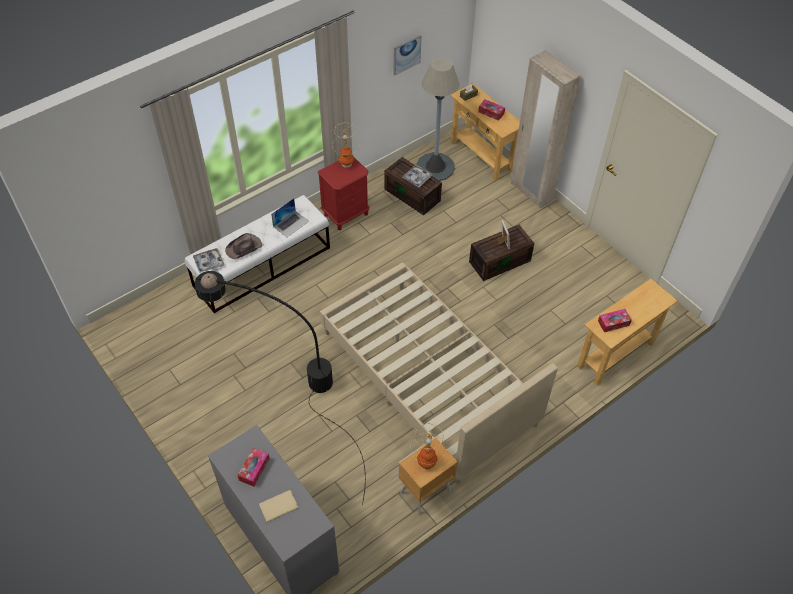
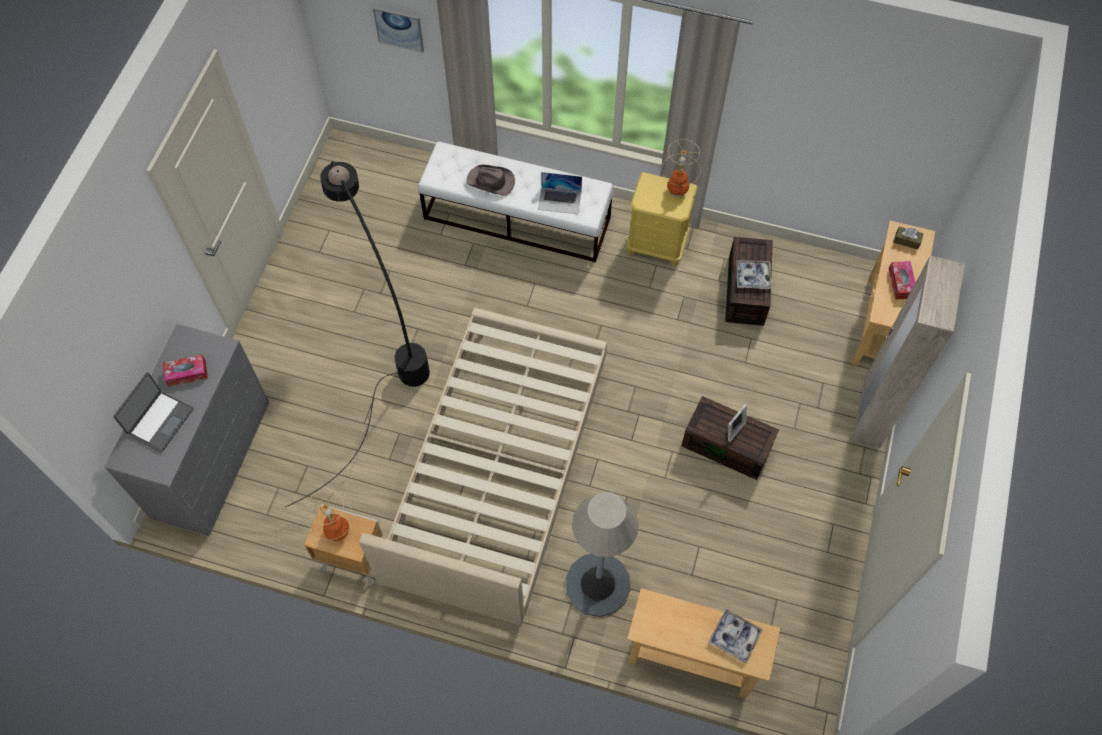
camera: 55 degrees right, 10 degrees up
(209, 262) = (446, 165): tray -> tray (734, 637)
(277, 506) = (160, 421): beige book -> laptop
(346, 214) = (657, 245): red nightstand -> yellow nightstand
(406, 54) = (840, 127): picture -> picture (399, 28)
(435, 167) = (812, 286): grey floor lamp -> grey floor lamp (597, 584)
(613, 323) = (668, 621): tissue box -> none

